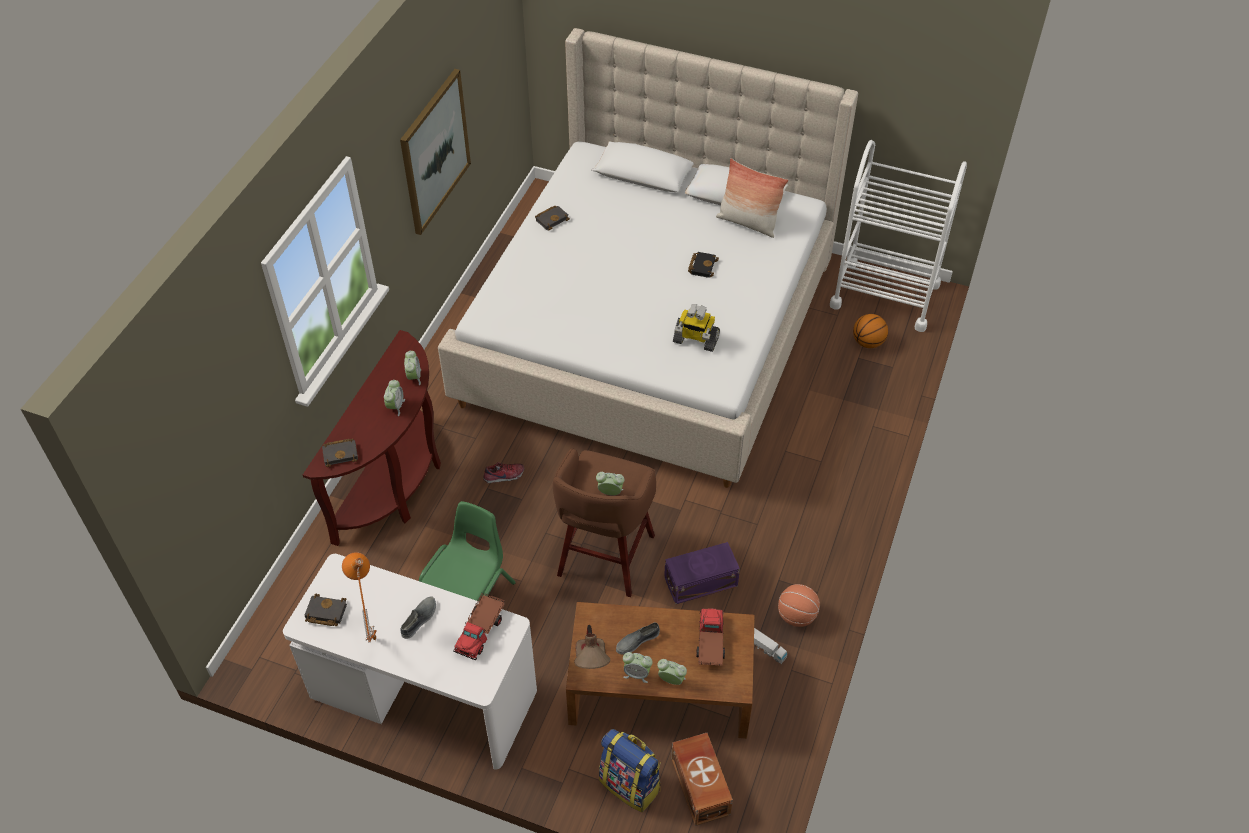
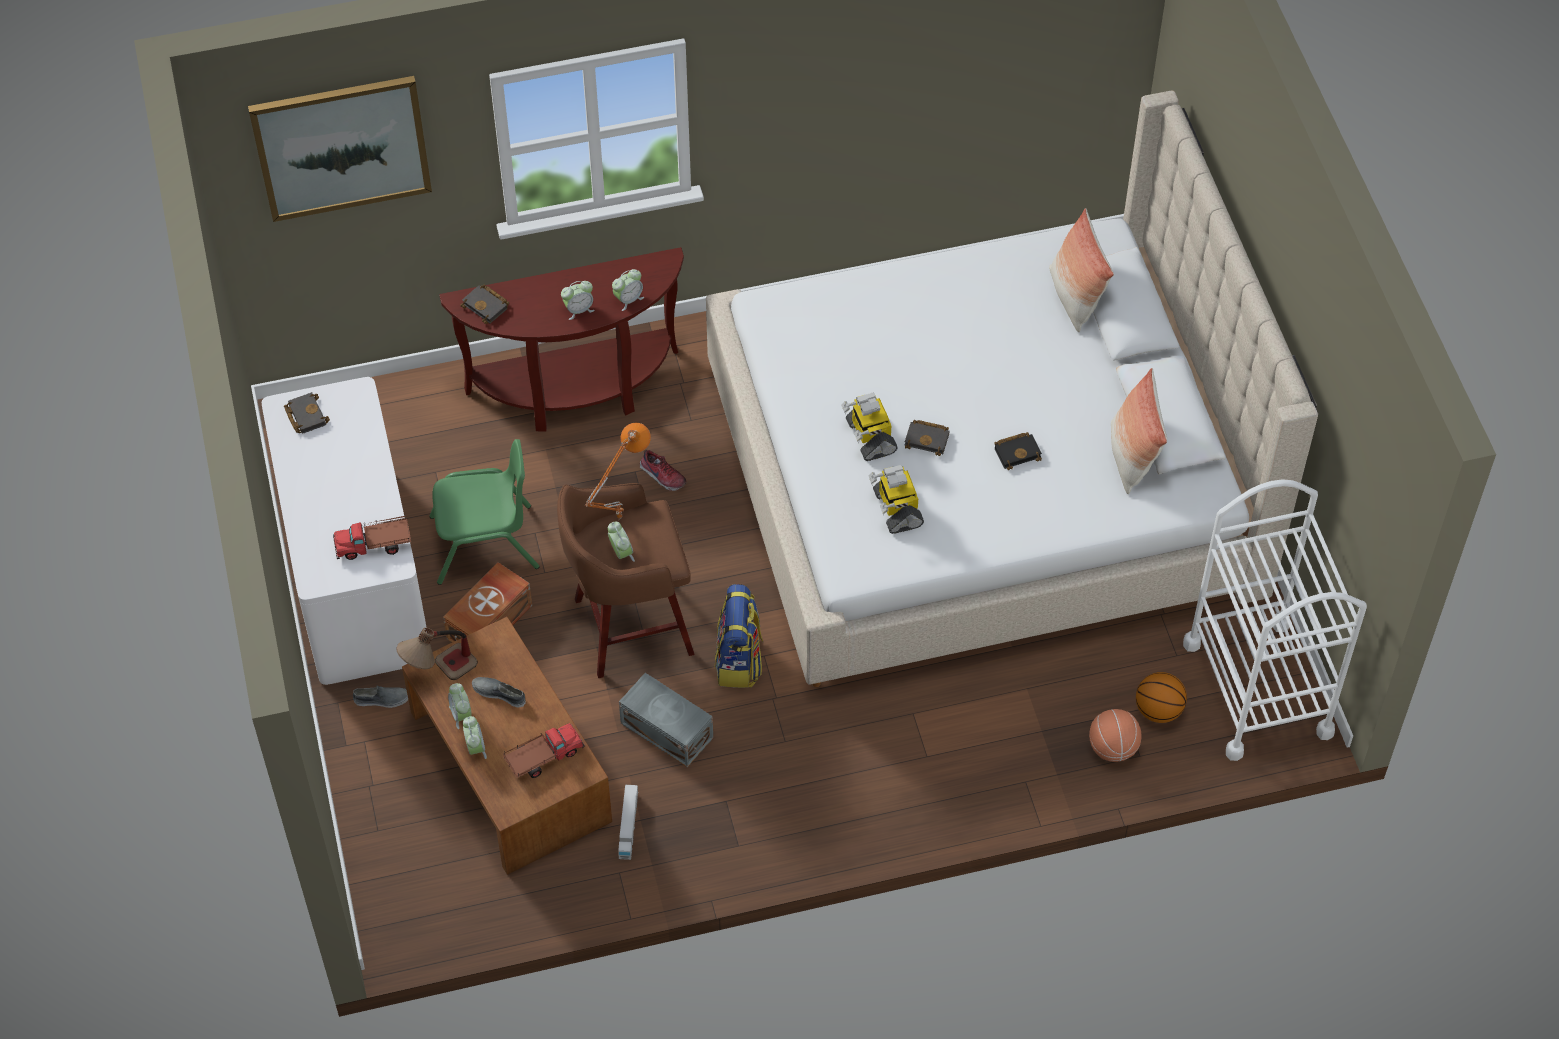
camera: 55 degrees right, 5 degrees up
(372, 639) = (304, 469): orange table lamp -> orange table lamp (618, 517)
(419, 619) = (351, 490): grey shoe -> grey shoe (382, 699)
(435, 151) = (872, 102): picture -> picture (341, 147)
(552, 219) = (967, 273): black book -> black book (928, 439)
(614, 186) = (1074, 297): none -> pillow
(630, 323) = (869, 437): none -> toy robot
(631, 784) = (384, 803): backpack -> backpack (739, 661)
(699, 581) = (666, 729): purple storage box -> grey storage box
(701, 785) = (426, 863): brown storage box -> brown storage box (491, 622)
(797, 616) = (691, 842): basketball -> basketball (1113, 748)

